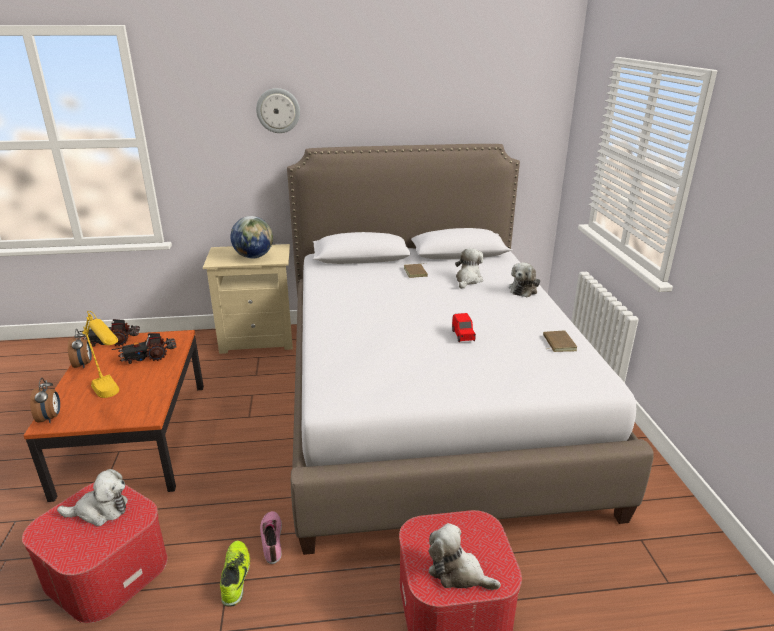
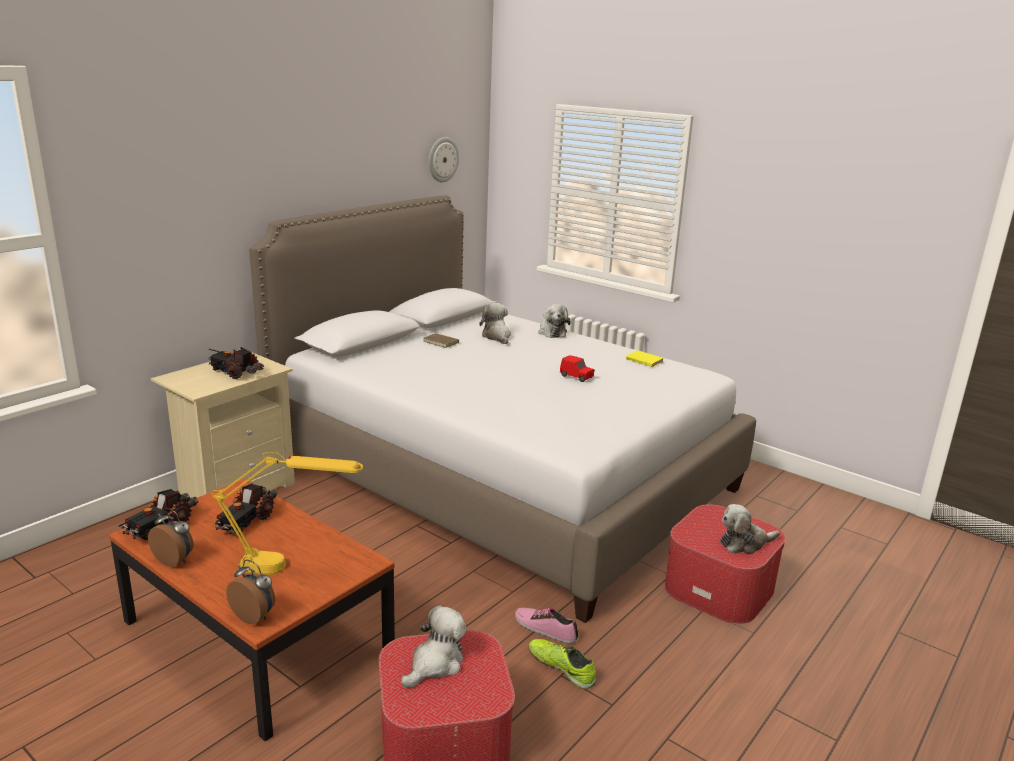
camera: 45 degrees left, 5 degrees down
(254, 257) = (236, 373): globe -> toy truck
(278, 110) = (229, 177): wall clock -> wall clock (442, 159)
(558, 343) = (643, 361): brown book -> yellow book

